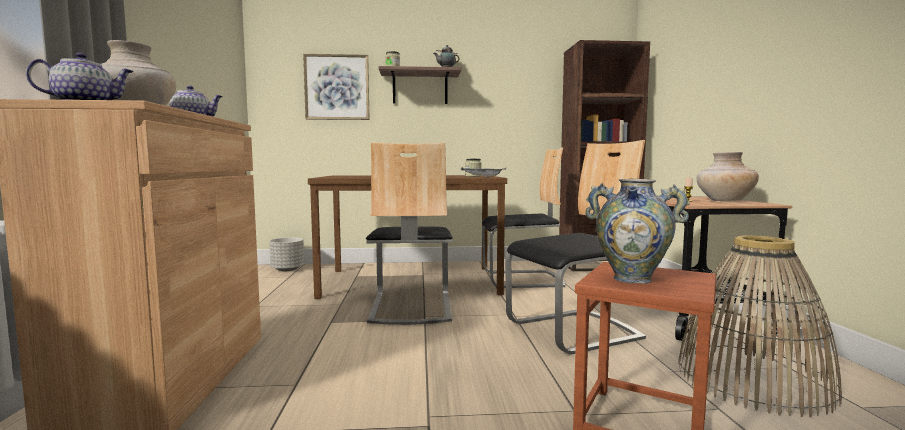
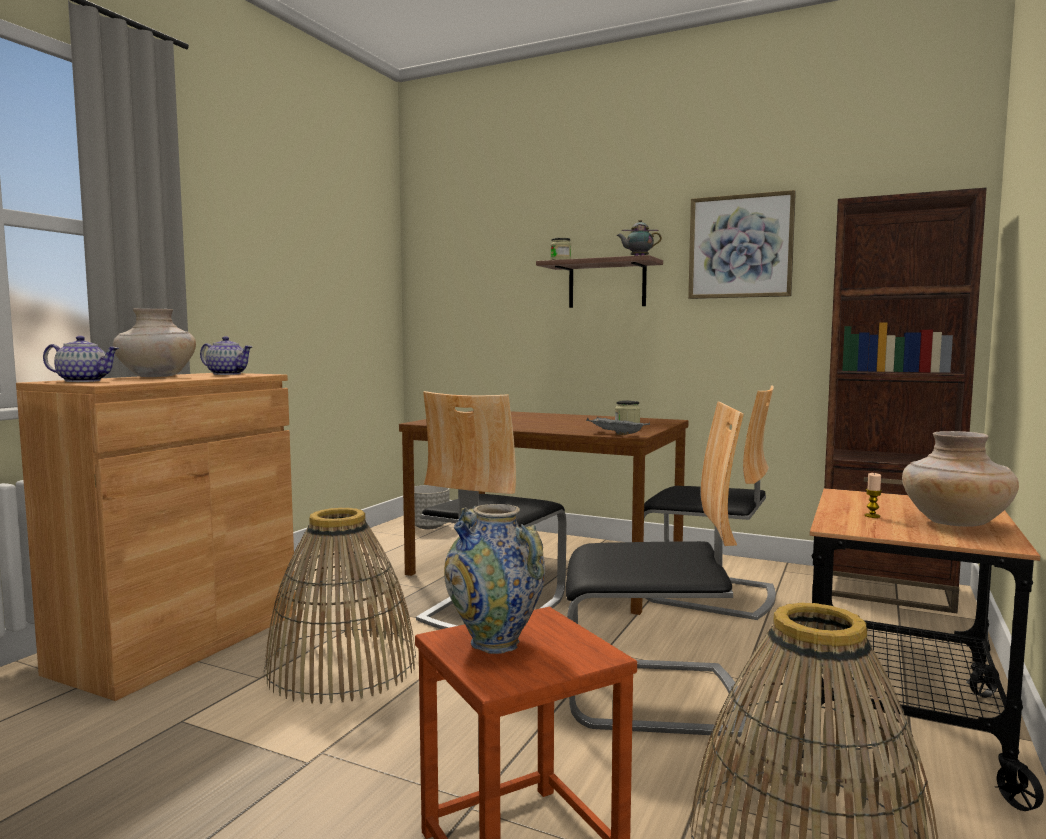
camera: 30 degrees right, 0 degrees up
(337, 87) = (500, 288): picture -> picture (740, 246)
(356, 361) = (342, 667): none -> basket

